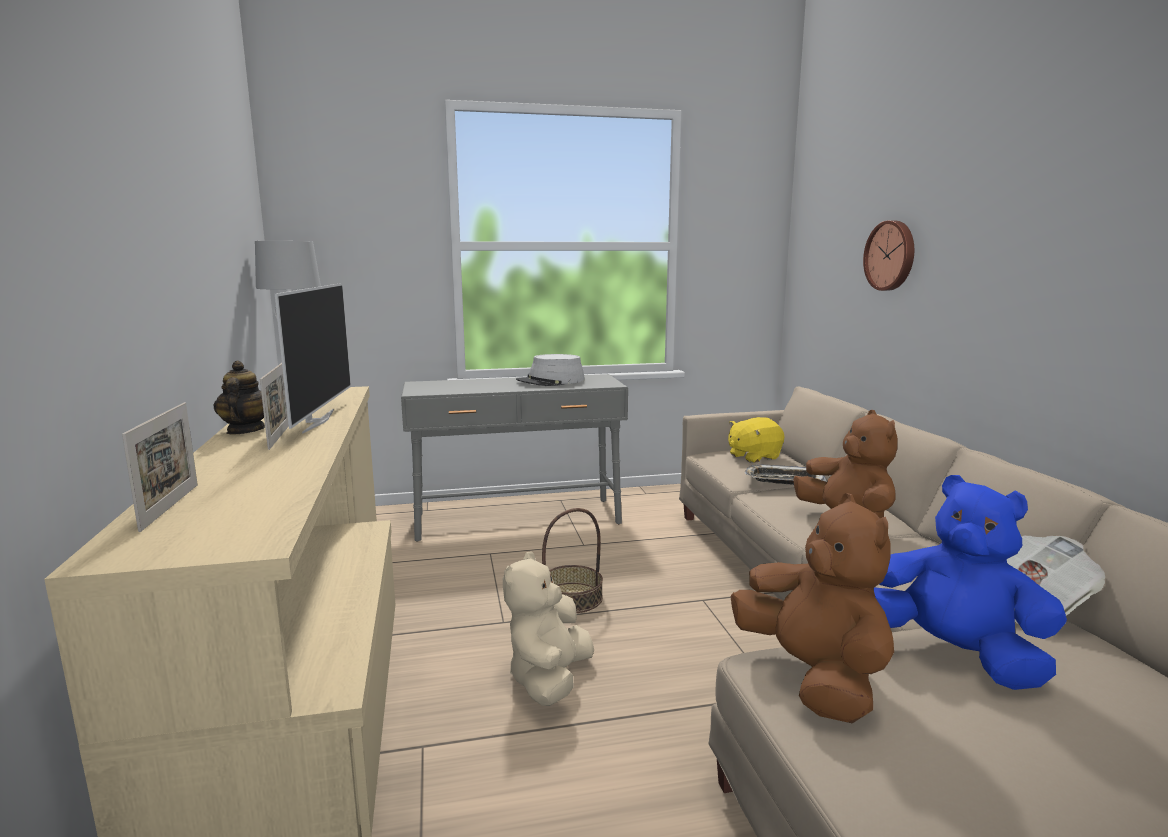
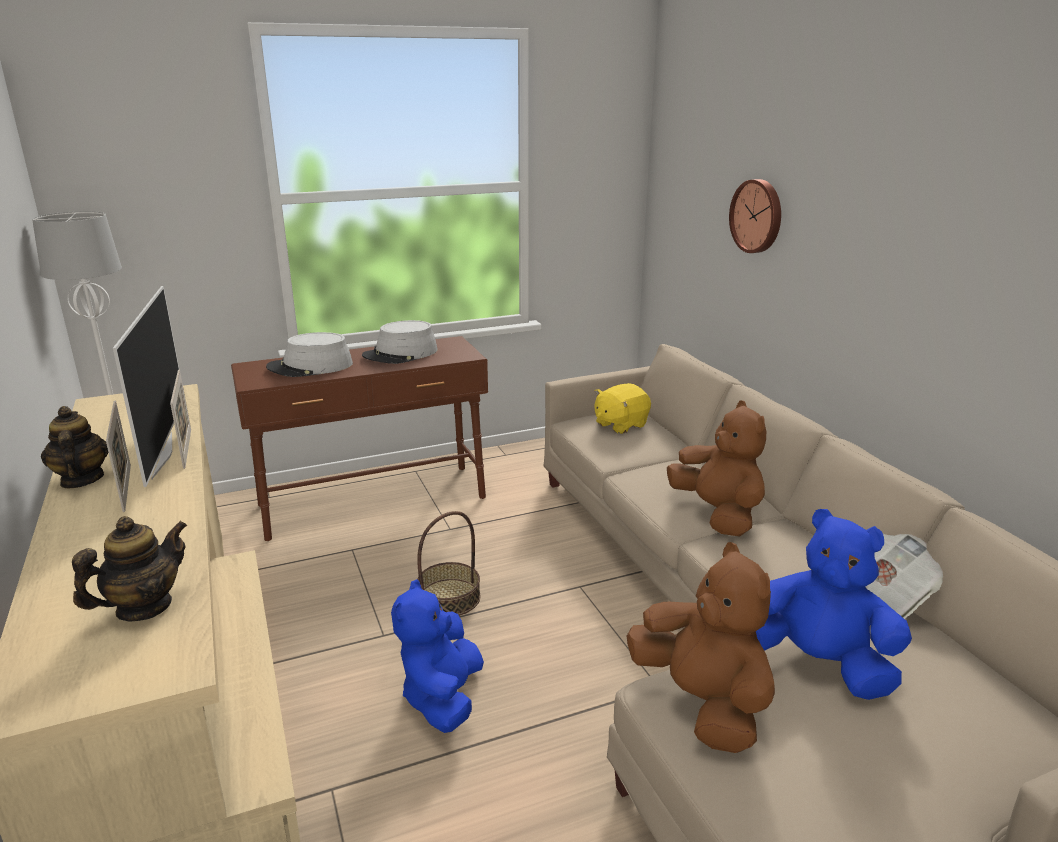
camera: 10 degrees left, 10 degrees up
(170, 506) = (53, 619): picture frame -> picture frame (187, 448)
(252, 504) = (143, 607): none -> teapot
(470, 385) = (310, 367): none -> grey hat
(517, 520) = (373, 502): grey console table -> brown console table
(549, 679) = (442, 697): beige plush toy -> blue plush toy
(783, 481) = (653, 457): tray -> none

